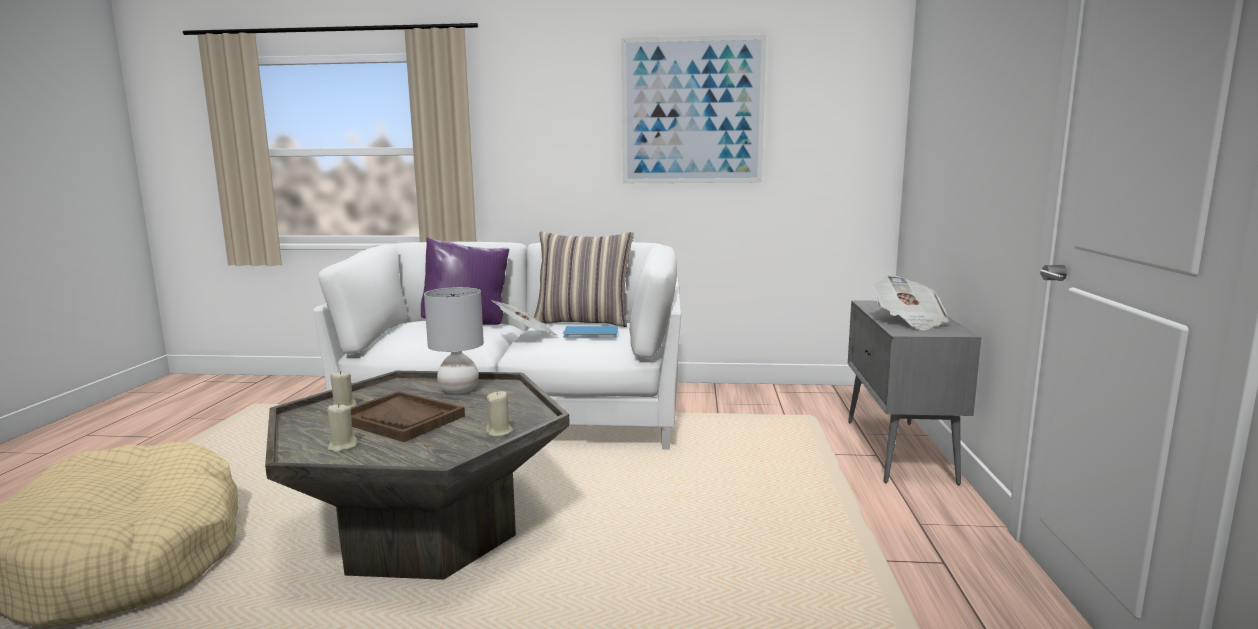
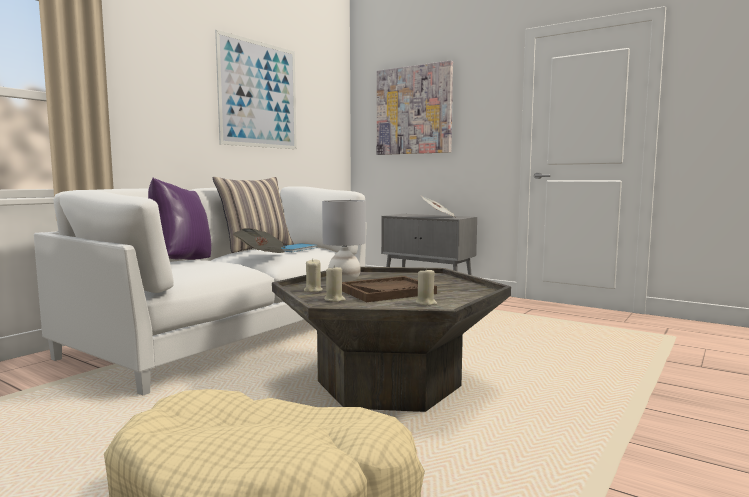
camera: 60 degrees left, 5 degrees down
(499, 432) = (446, 281): beige candle -> beige candle (313, 290)
(950, 108) = (414, 110): none -> picture

